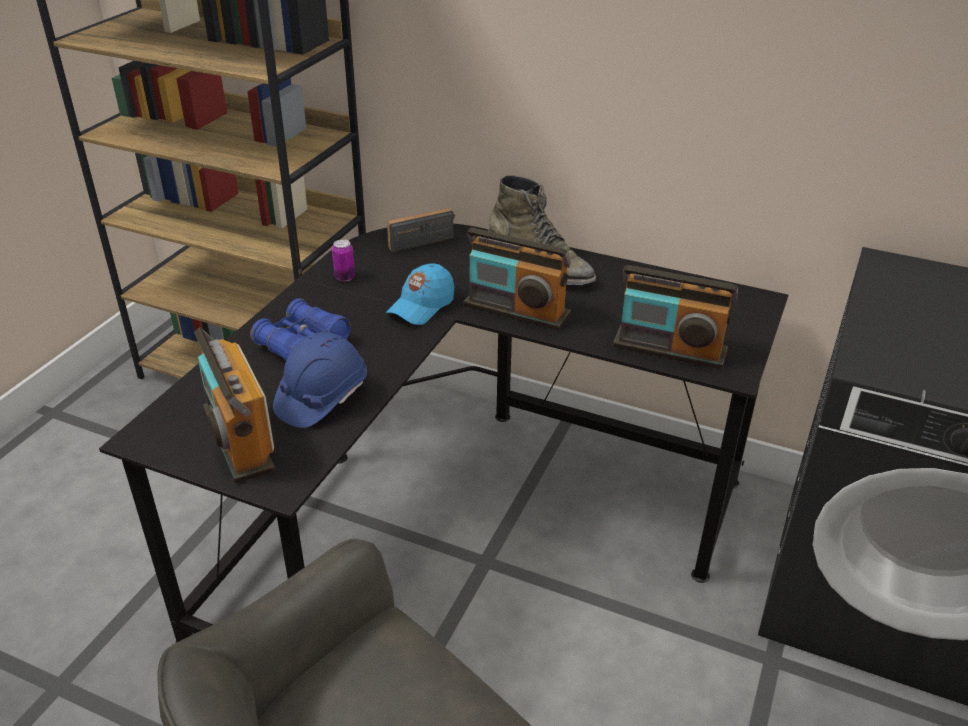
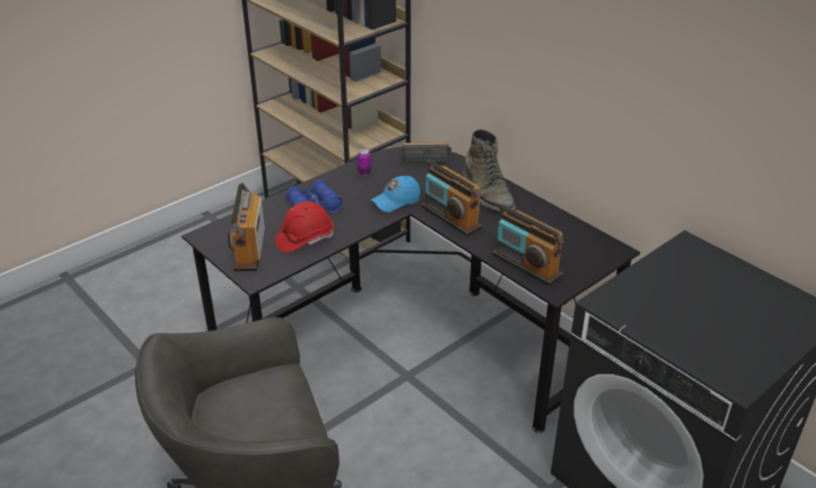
camera: 25 degrees right, 0 degrees up
(321, 397) = (305, 239): blue hard hat -> red hard hat

